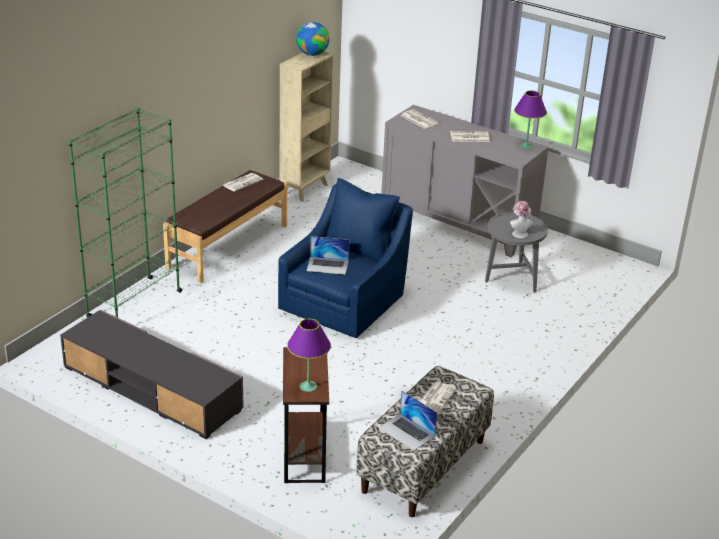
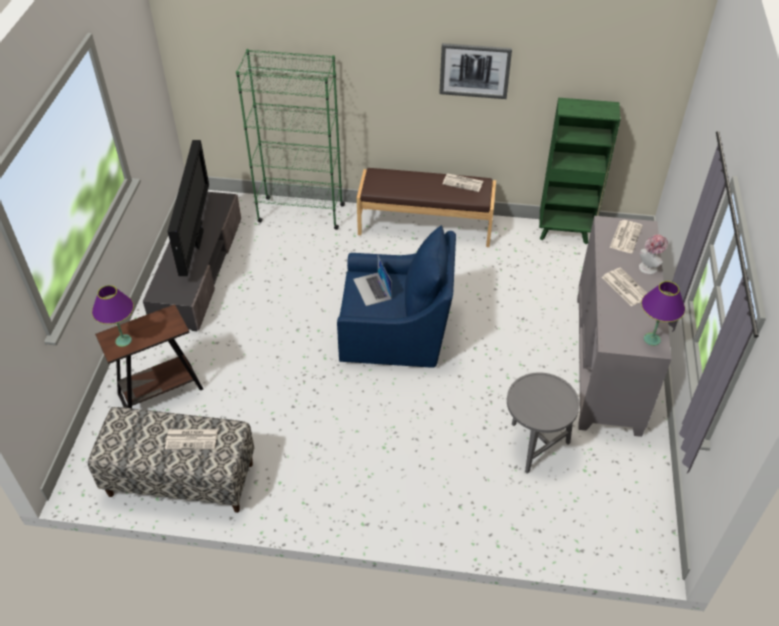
camera: 65 degrees right, 15 degrees up
(143, 349) = (197, 238): none -> television
(227, 69) = (474, 70): none -> picture
(305, 189) = (565, 232): beige bookcase -> green bookcase
(312, 54) = (603, 107): globe -> none
(407, 432) = (132, 436): laptop -> none
(519, 233) = (531, 406): hat -> hat (649, 266)

